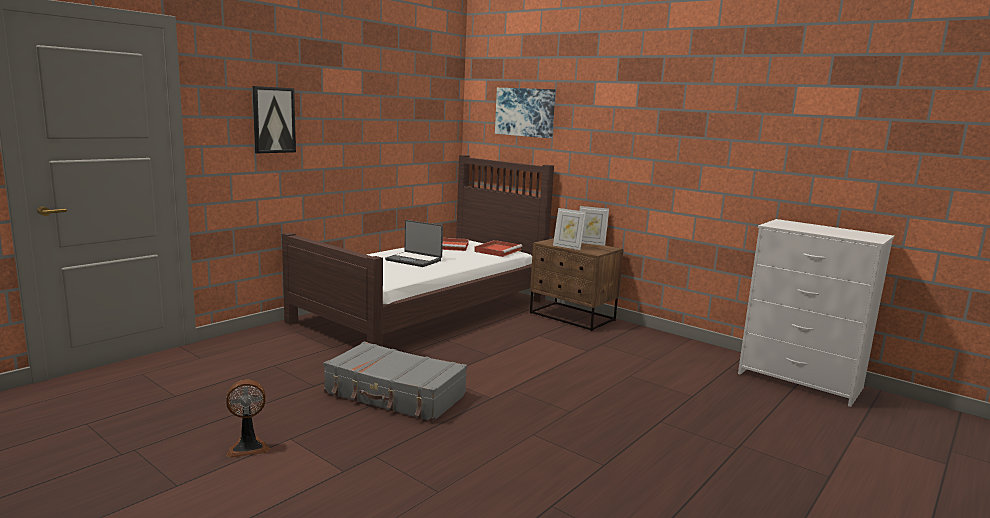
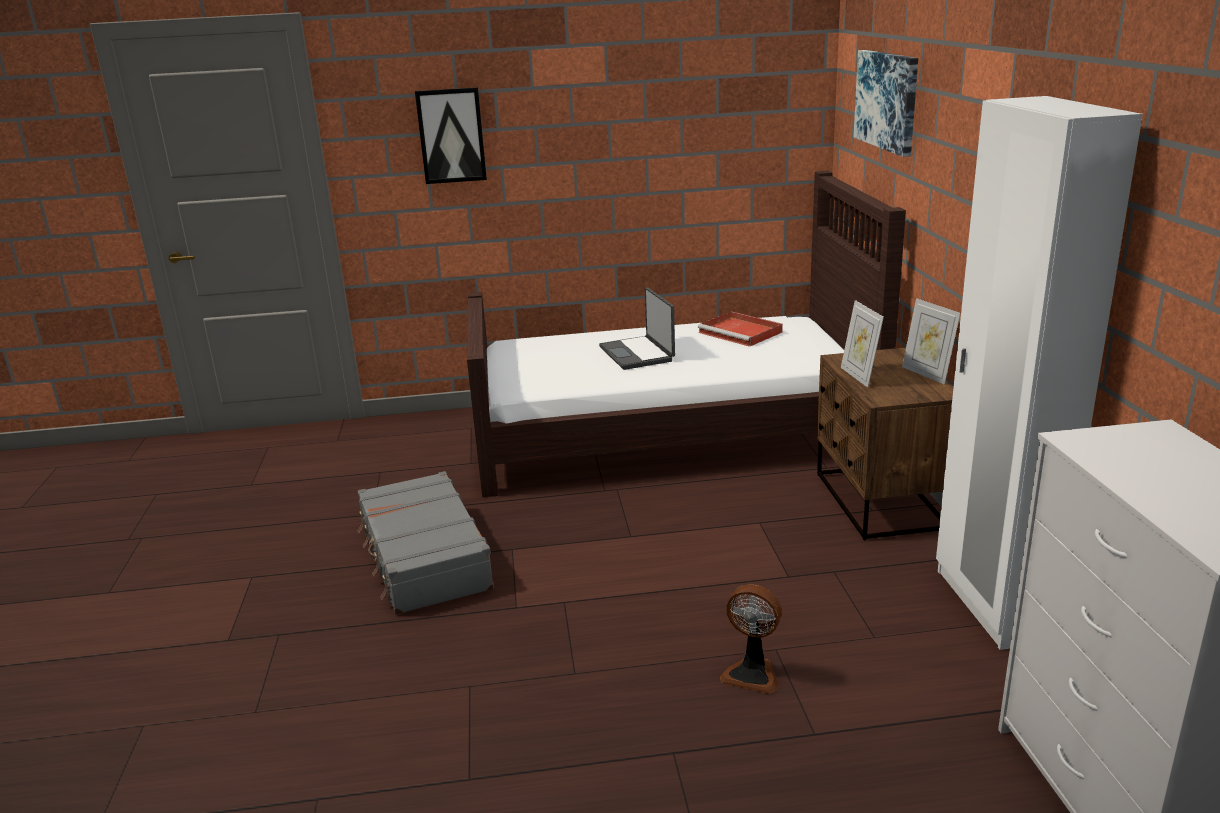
camera: 45 degrees right, 10 degrees up
(248, 447) = (209, 572): fan -> fan (752, 674)
(498, 250) = (804, 354): red tray -> none
(670, 339) = (990, 605): none -> white wardrobe

